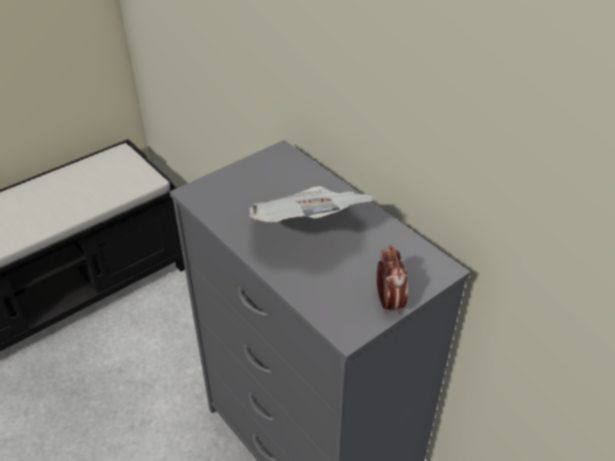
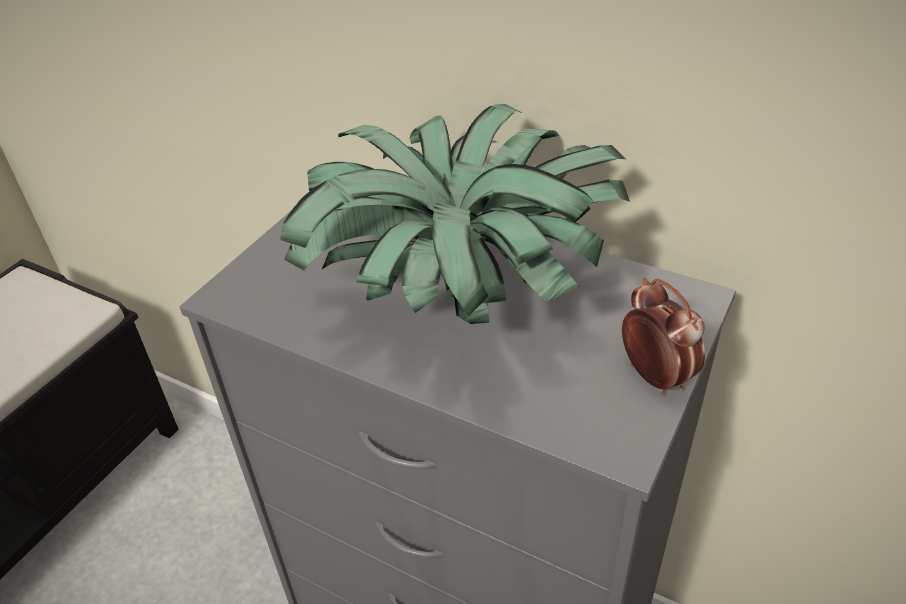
camera: 20 degrees left, 0 degrees up
(309, 228) = (455, 298): newspaper -> potted plant

